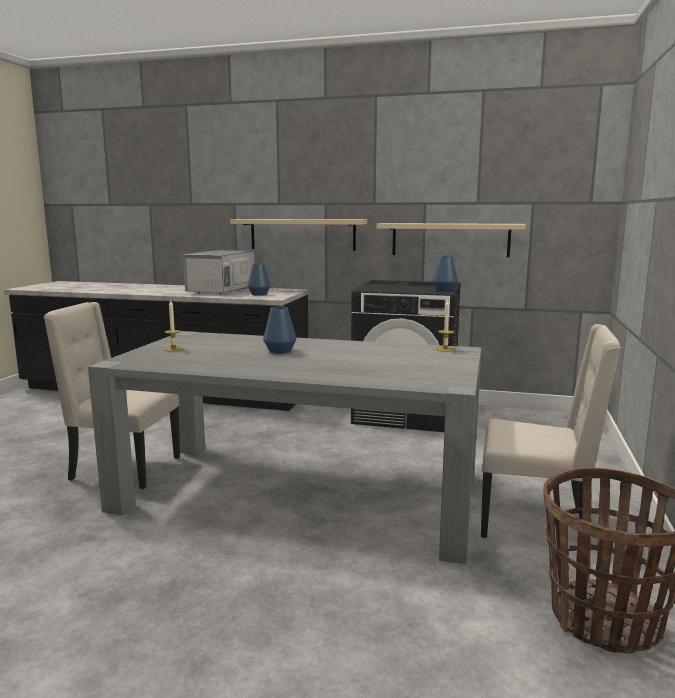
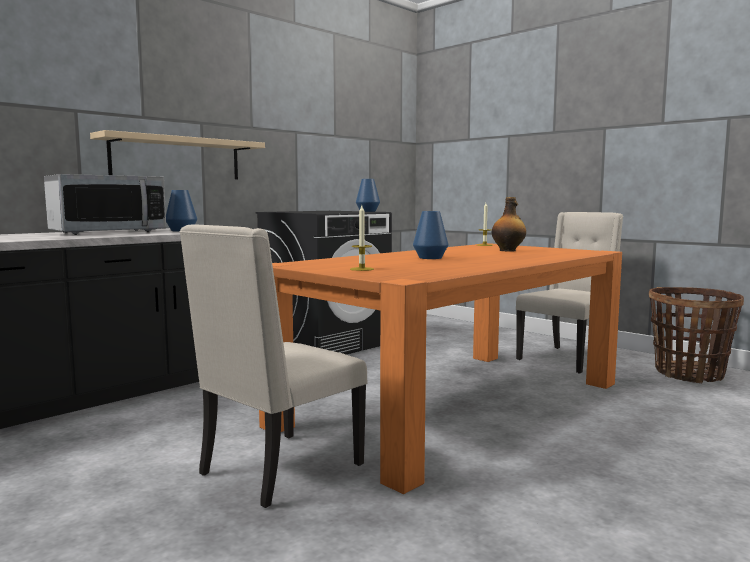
camera: 60 degrees left, 5 degrees down
(222, 291) = (108, 232): microwave -> microwave turned 90 degrees counterclockwise
(299, 493) = (455, 403): grey dining table -> orange dining table
(395, 361) = (508, 250): none -> bottle
(450, 239) = (318, 169): beige shelf -> none

